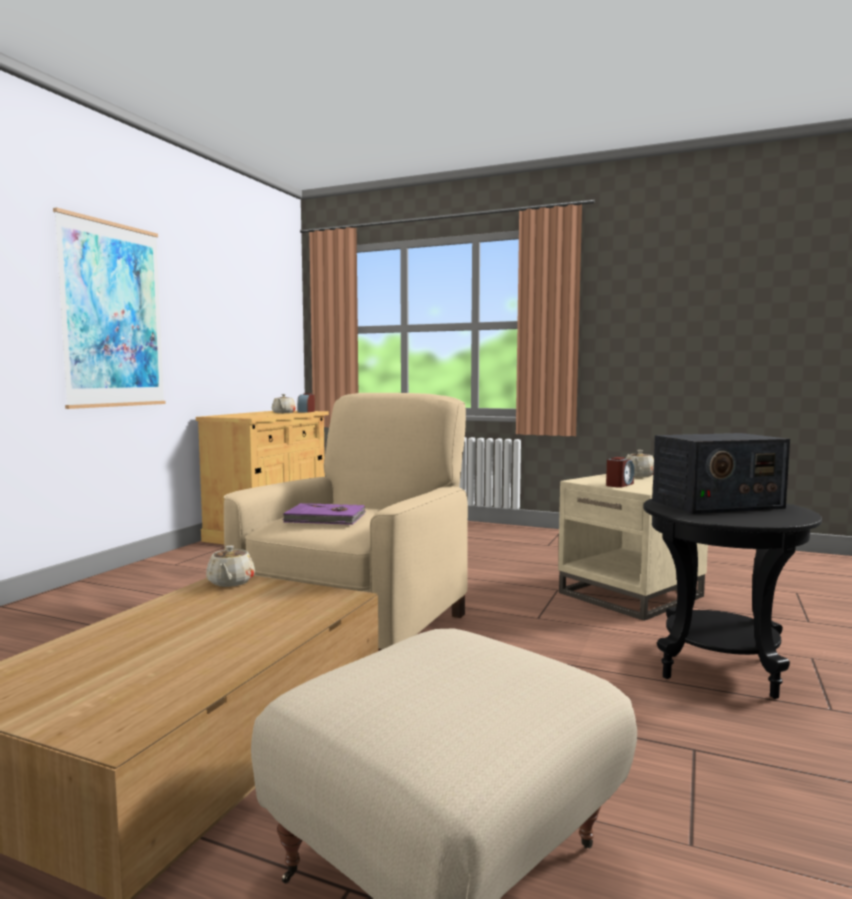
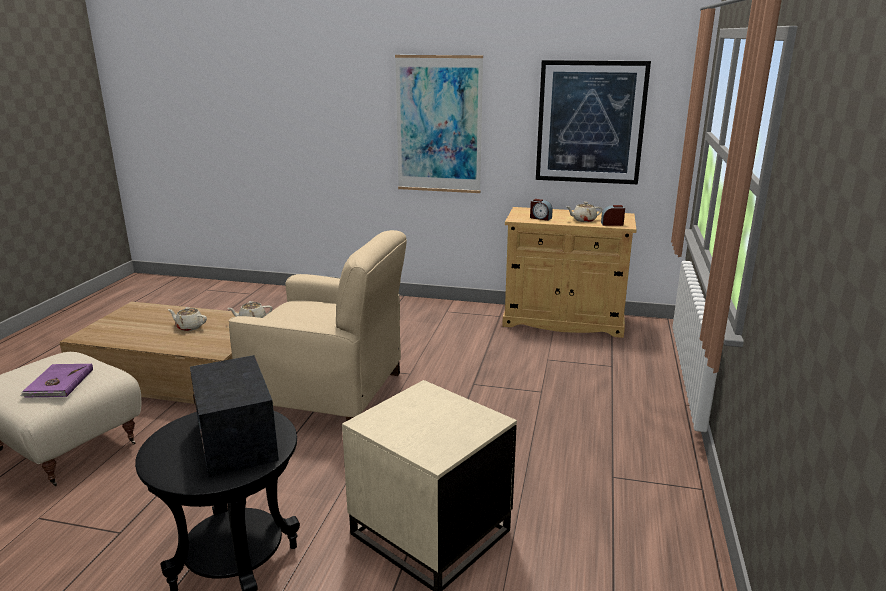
camera: 80 degrees right, 15 degrees up
(243, 322) = (590, 122): none -> picture
(325, 518) = (296, 311): purple book -> purple book (58, 383)
(619, 485) = (400, 410): alarm clock -> alarm clock (540, 218)
(638, 475) = (476, 427): beige teapot -> beige teapot (189, 327)

